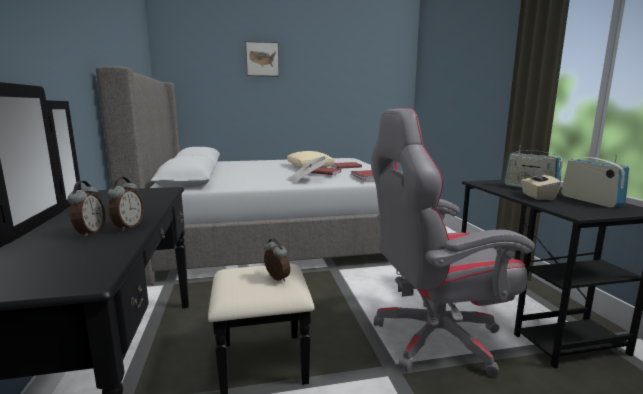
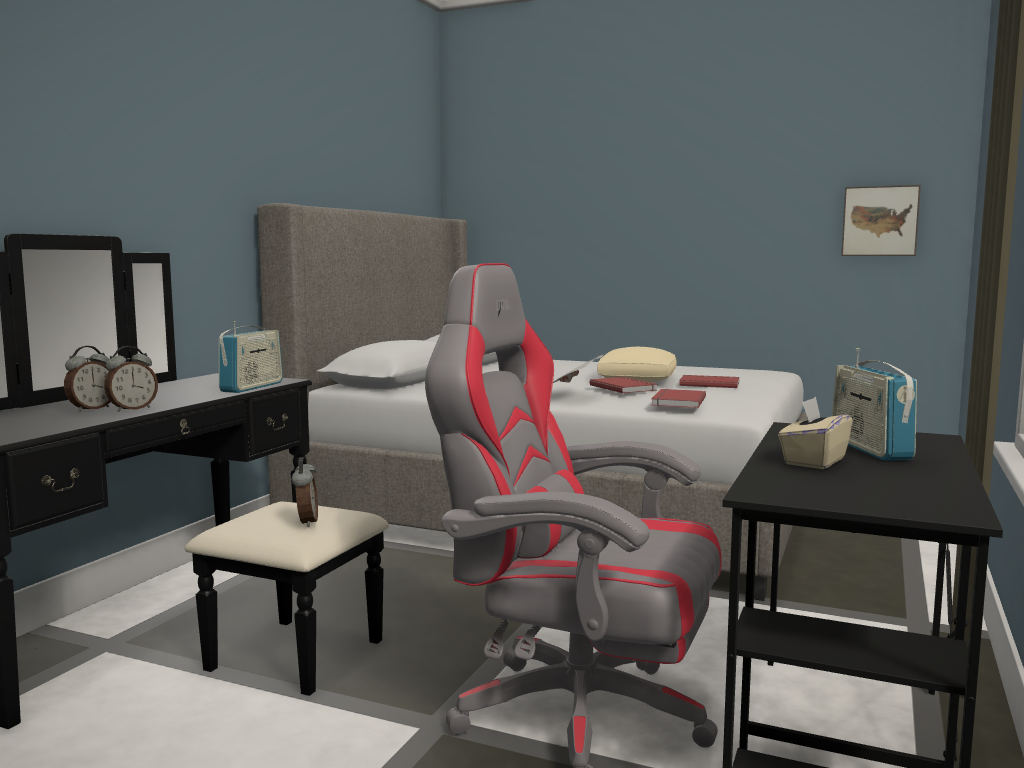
camera: 35 degrees right, 5 degrees down
(262, 59) = (618, 170): picture -> picture (880, 221)
(590, 201) = (907, 483): radio -> radio (252, 387)

